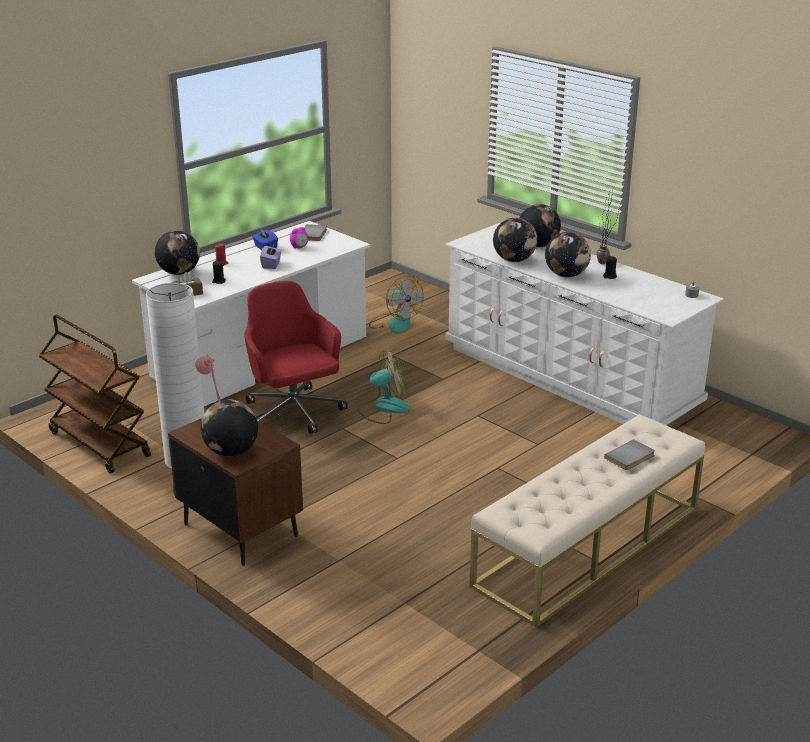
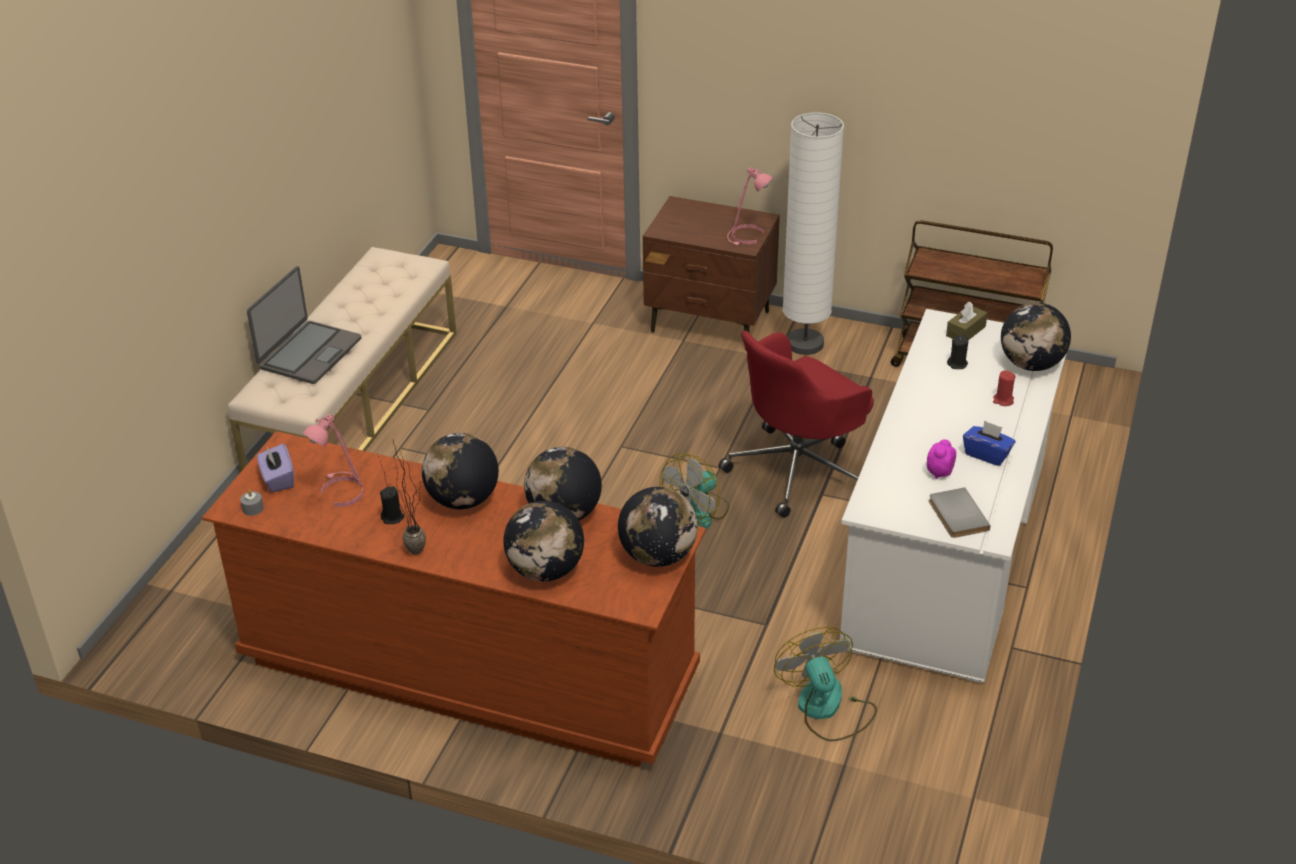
camera: 155 degrees right, 10 degrees up
(231, 451) = (698, 213): globe -> globe (658, 556)
(271, 264) = (931, 419): purple tissue box -> purple tissue box (278, 479)
(294, 414) = (798, 469): red office chair -> red office chair turned 105 degrees clockwise
(394, 323) = (826, 708): fan -> fan turned 45 degrees clockwise
(568, 376) = (469, 667): white dresser -> brown dresser
(631, 457) = (309, 353): grey book -> laptop
(636, 291) = (340, 491): none -> pink table lamp

